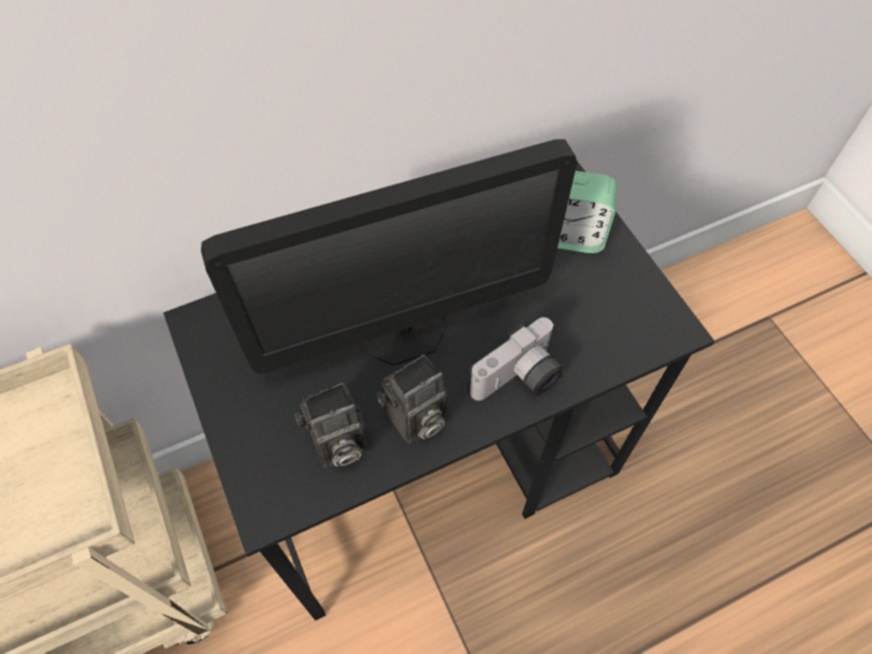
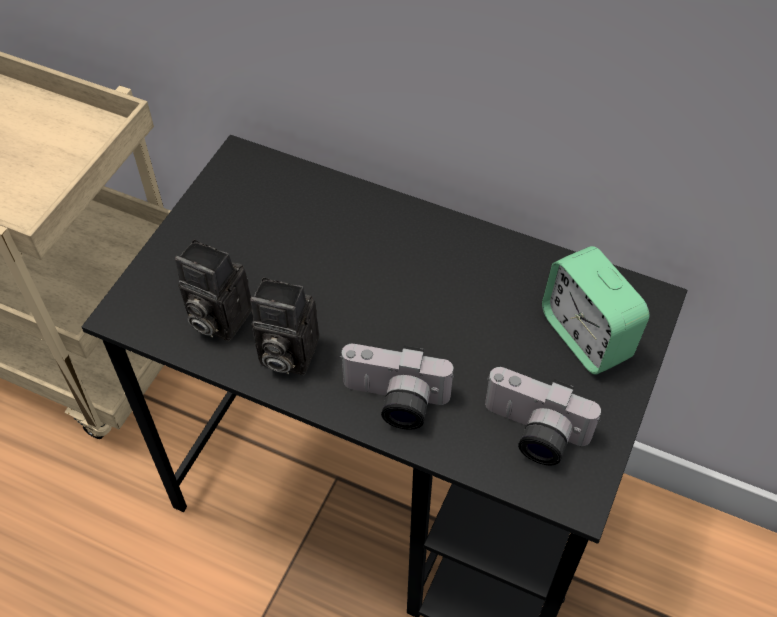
camera: 50 degrees right, 5 degrees down
(402, 330) = (361, 287): monitor -> none
(611, 318) = (532, 434): none -> camera

